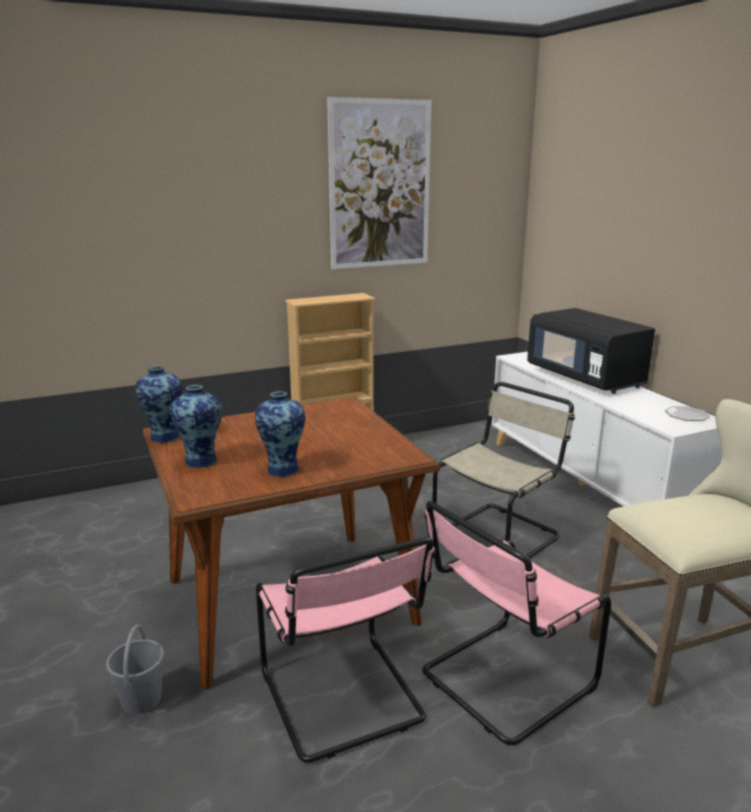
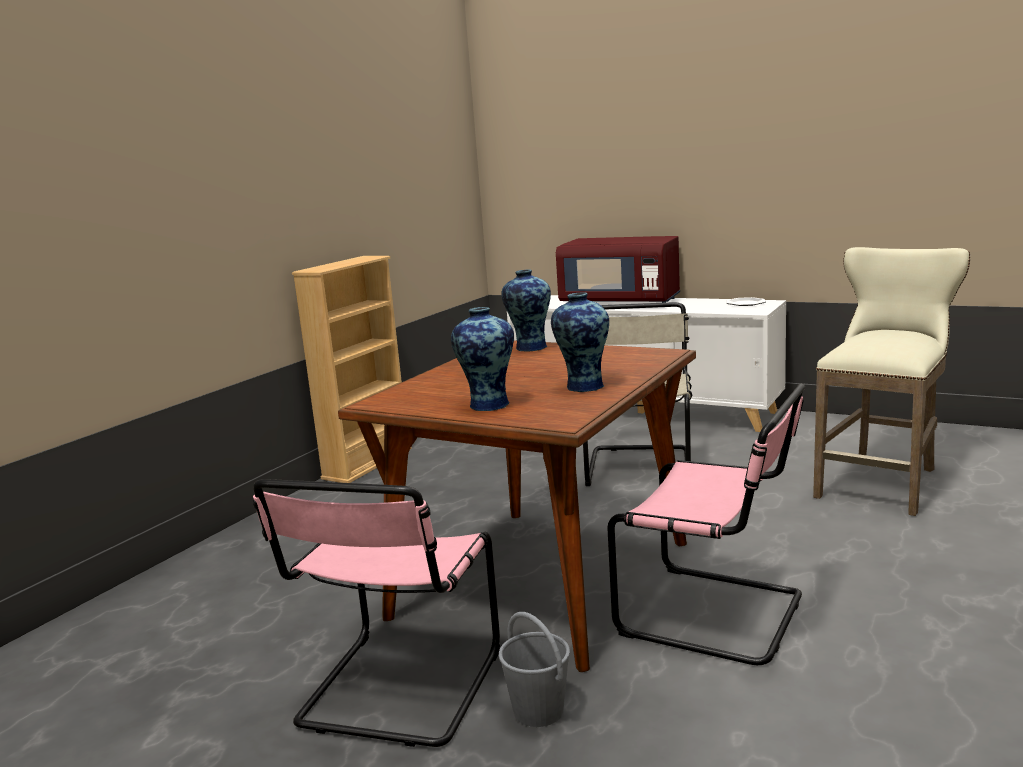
camera: 35 degrees left, 5 degrees down
(164, 437) = (390, 405): vase -> vase (529, 347)
(380, 185) = (360, 124): picture -> none
(502, 682) = (806, 548): pink chair -> pink chair (397, 692)
(585, 378) = (620, 302): black microwave -> red microwave

